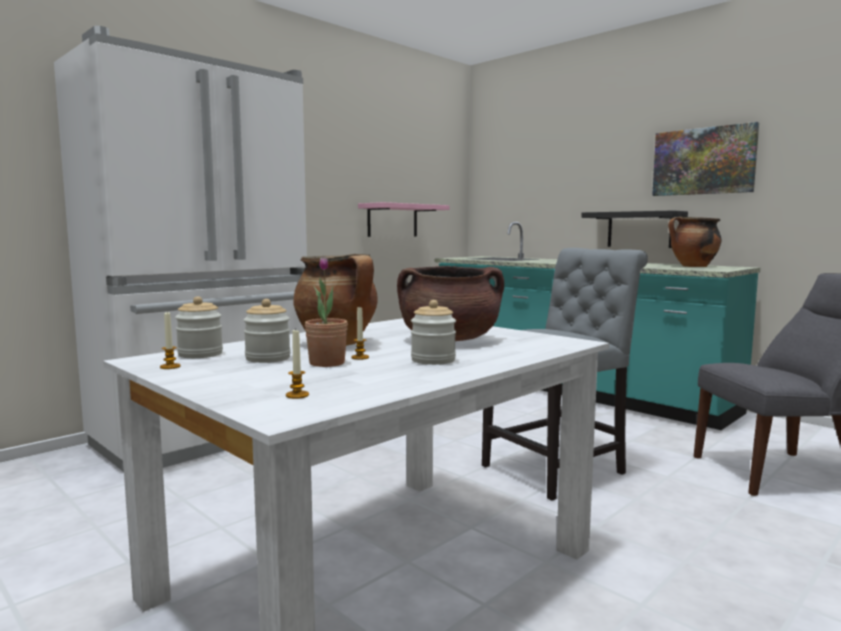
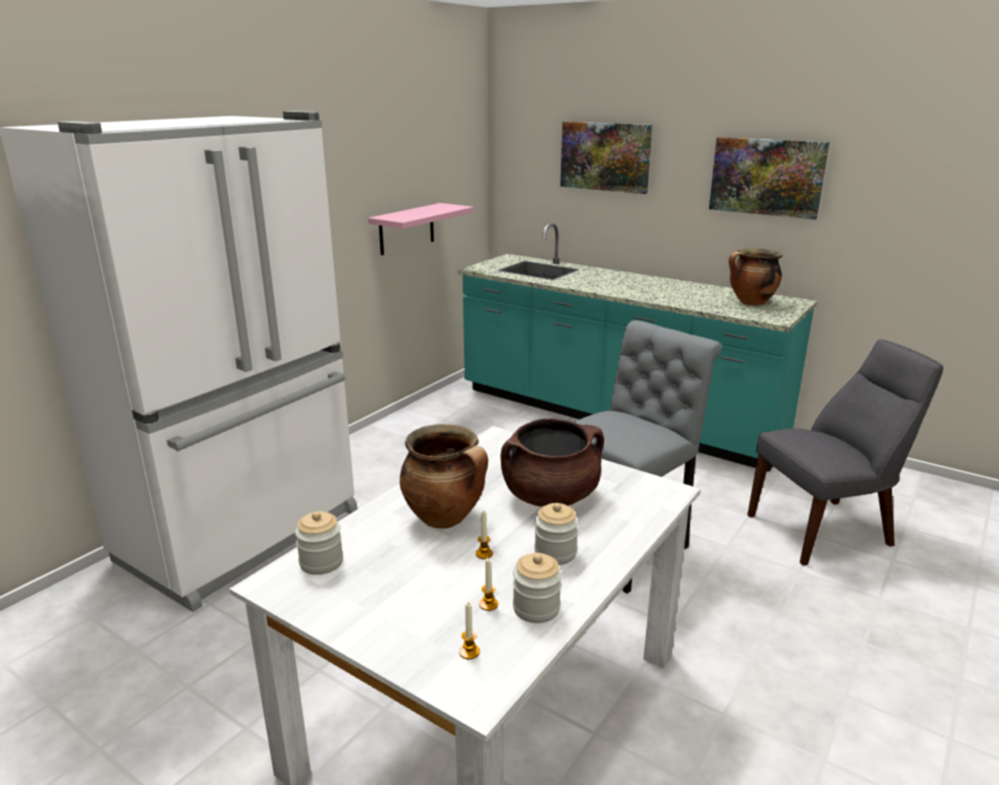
camera: 10 degrees left, 15 degrees up
(170, 367) = (310, 598): candle -> candle (488, 604)
(268, 358) = (395, 566): jar -> jar (536, 608)
(327, 363) = (459, 572): potted plant -> none
(562, 165) = (605, 156): none -> picture
(639, 229) = (692, 244): black shelf -> none

